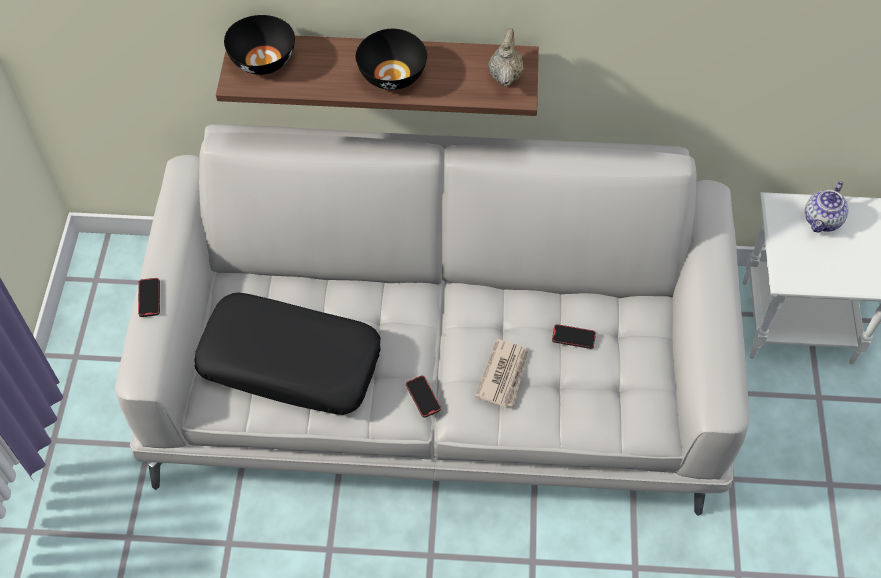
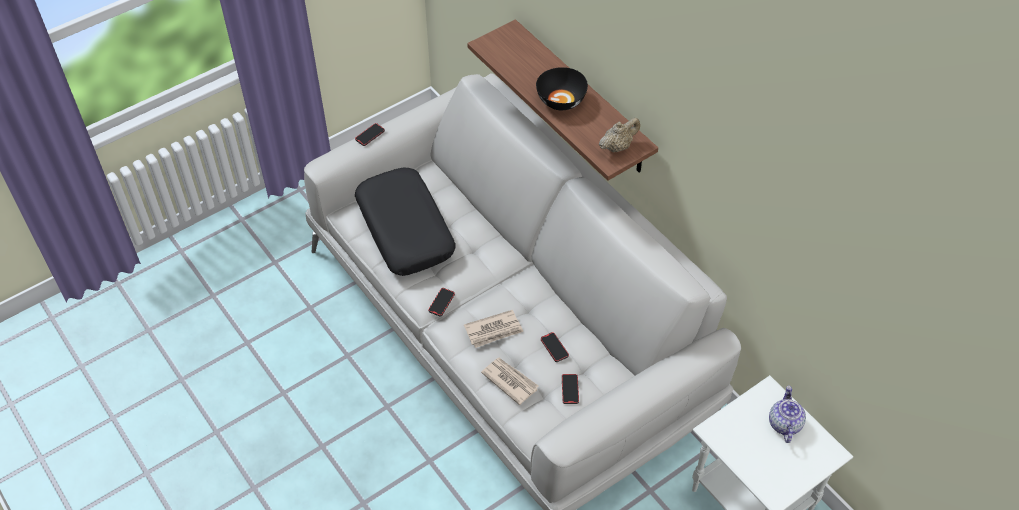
camera: 50 degrees right, 5 degrees down
(262, 60) = (510, 44): black bowl -> none
(578, 405) = (510, 381): none -> newspaper
(636, 360) = (570, 389): none -> phone
(822, 220) = (784, 423): teapot -> teapot turned 105 degrees clockwise

